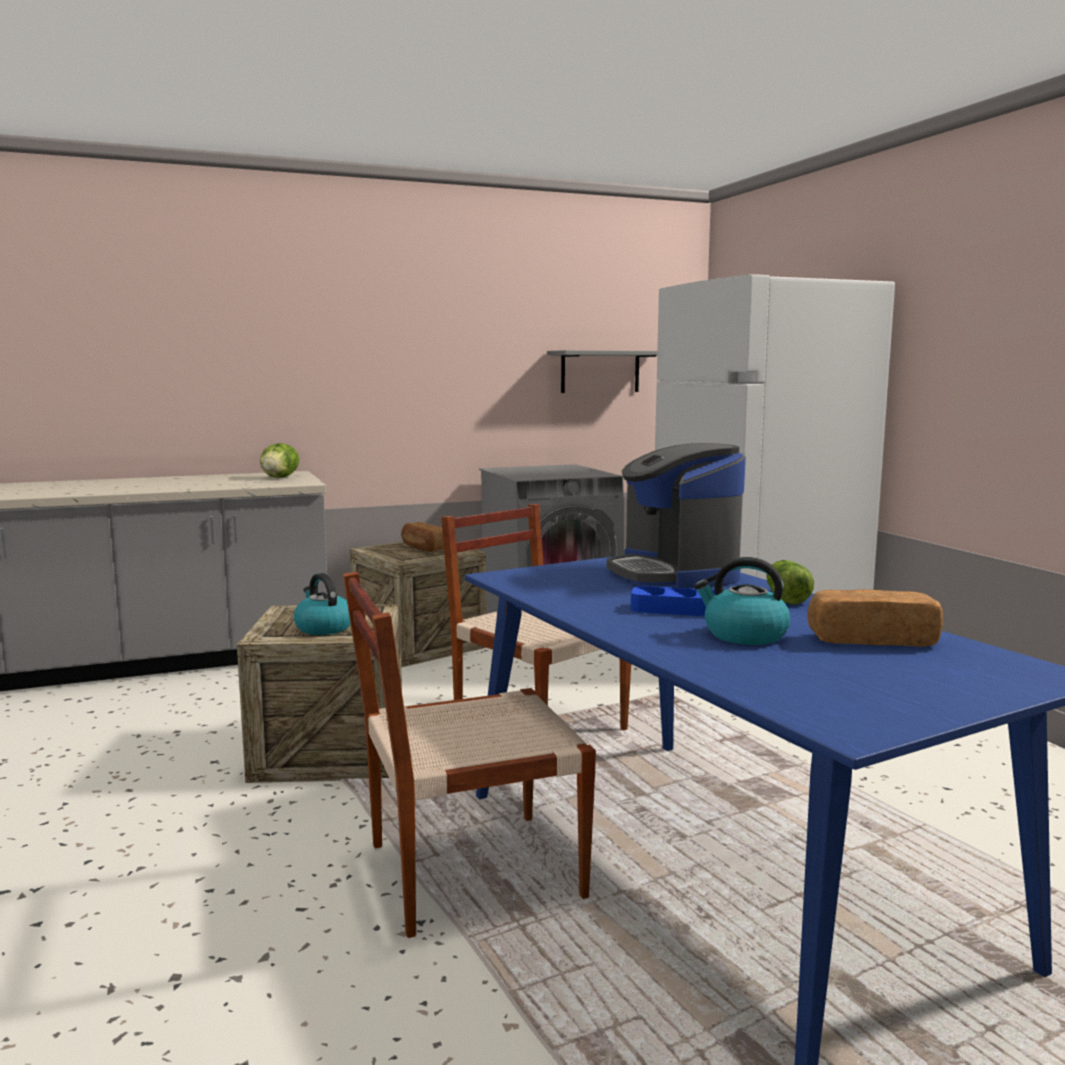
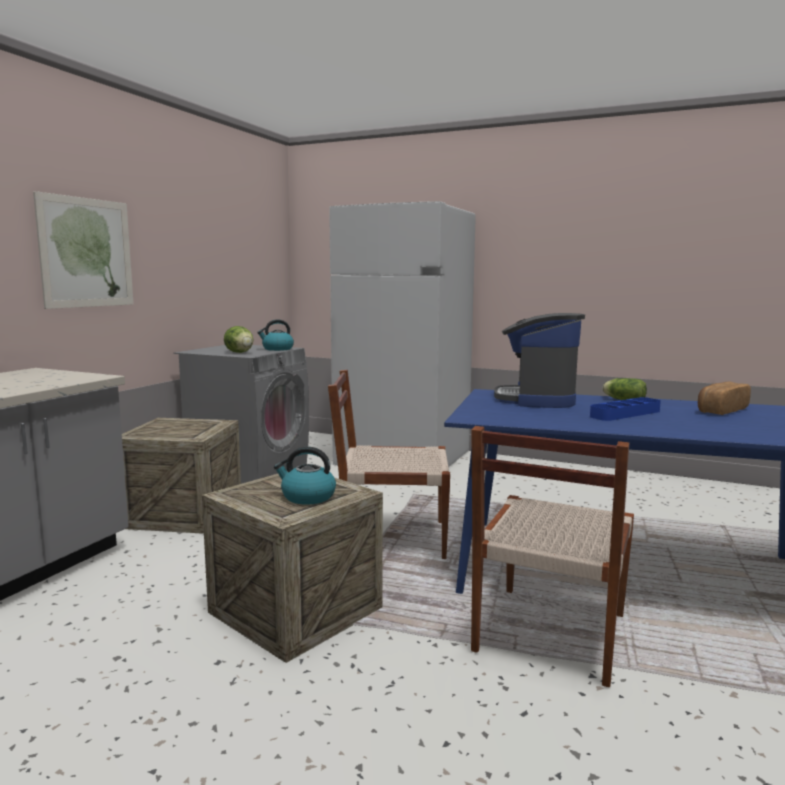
camera: 45 degrees left, 0 degrees up
(279, 478) = (43, 376): lettuce -> lettuce (240, 352)
(376, 358) = (87, 253): none -> picture
(422, 548) = (179, 426): bread -> none
(600, 371) = (238, 269): grey shelf -> none
(674, 574) = (537, 399): coffee machine -> coffee machine turned 75 degrees clockwise
(744, 635) = (685, 420): kettle -> kettle (277, 349)

